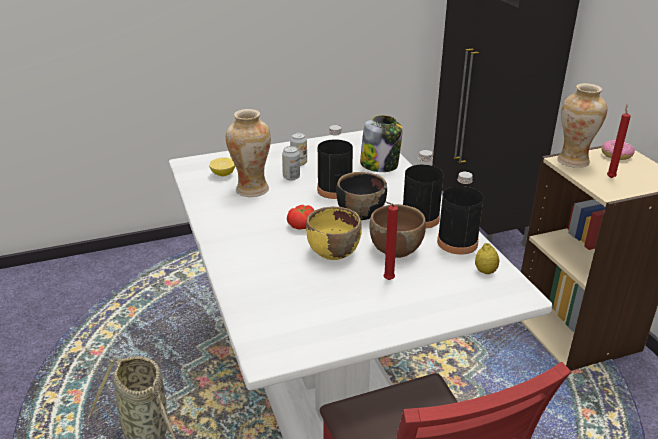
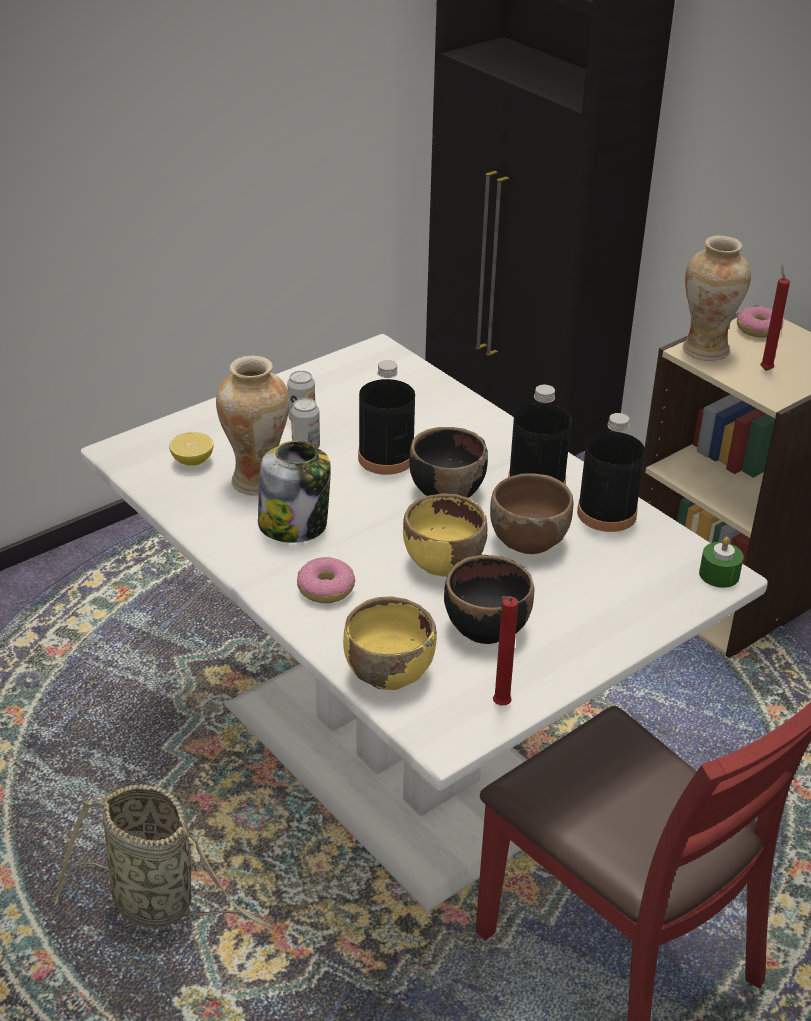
camera: 20 degrees left, 5 degrees up
(252, 253) = (326, 589): none -> donut
(257, 307) = (388, 672): none -> yellow bowl
(302, 226) = (373, 529): tomato -> none
(337, 294) = (486, 628): none -> black bowl
(380, 165) = (429, 401): jar -> jar (294, 525)
(387, 280) = (542, 592): red candle -> red candle (499, 706)
(485, 271) = (664, 550): lemon -> none
(517, 293) = (719, 574): none -> green candle

